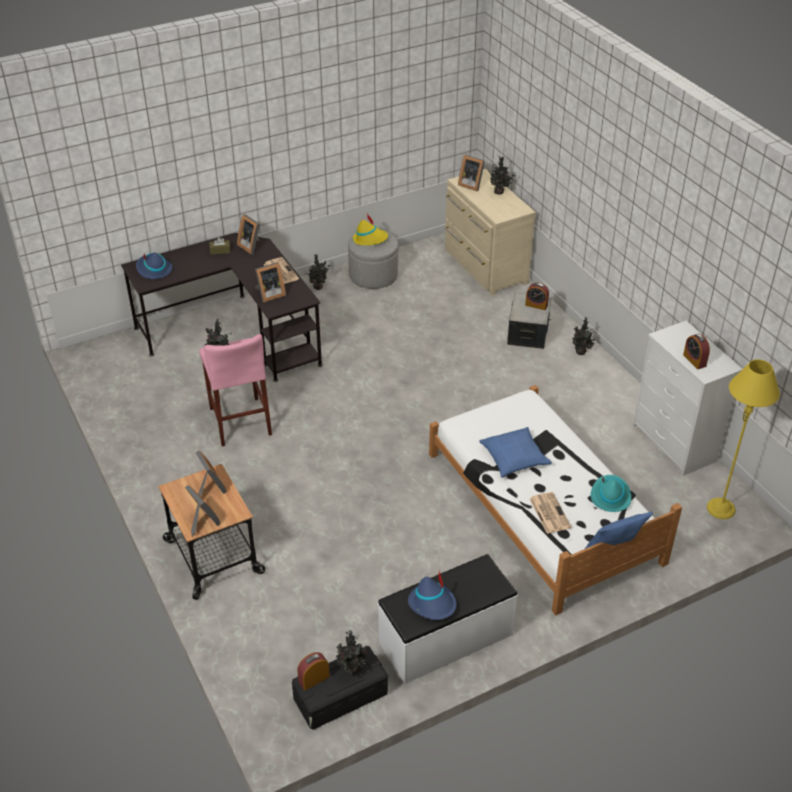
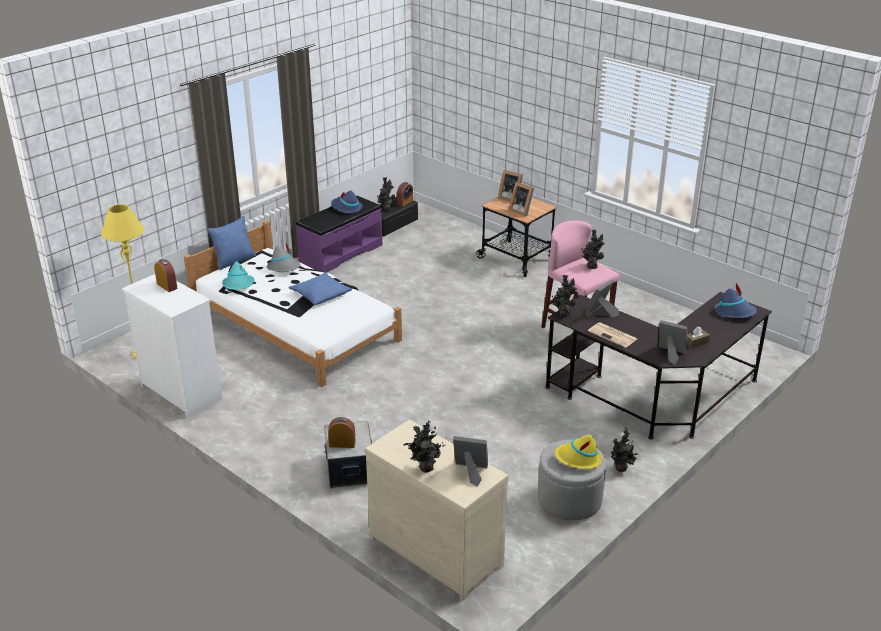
camera: 160 degrees right, 10 degrees down
(446, 639) = (340, 253): white bench -> purple bench
(549, 512) = (284, 268): newspaper -> grey hat
(580, 352) = (284, 459): potted plant -> potted plant (563, 314)

